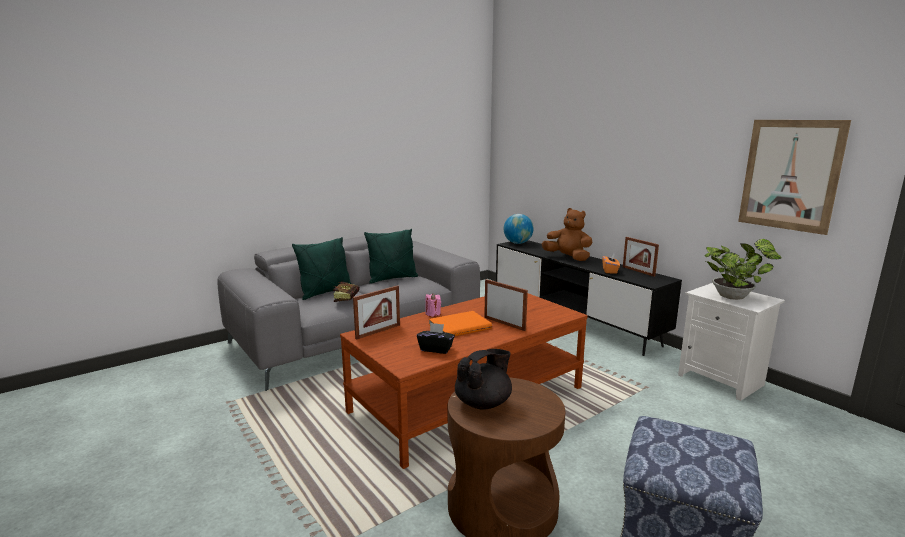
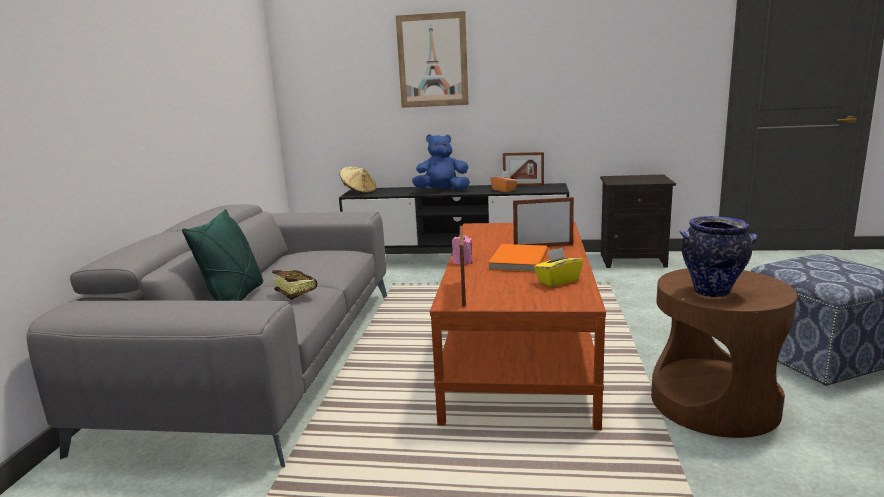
camera: 45 degrees left, 0 degrees up
(392, 278) = (283, 261): green pillow -> none
(436, 349) = (557, 281): black tissue box -> yellow tissue box
(483, 403) = (712, 292): black teapot -> vase
(517, 243) = (359, 192): globe -> beige hat
(568, 258) = (442, 191): brown plush toy -> blue plush toy
(722, 380) = (633, 260): white nightstand -> black nightstand
(734, 297) = (639, 179): potted plant -> none
(790, 175) = (651, 66): picture -> picture (432, 60)

